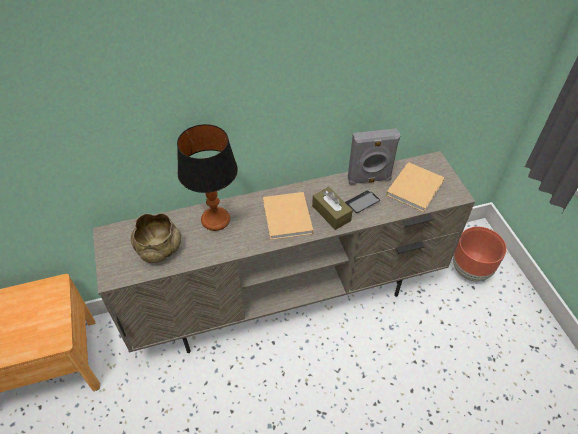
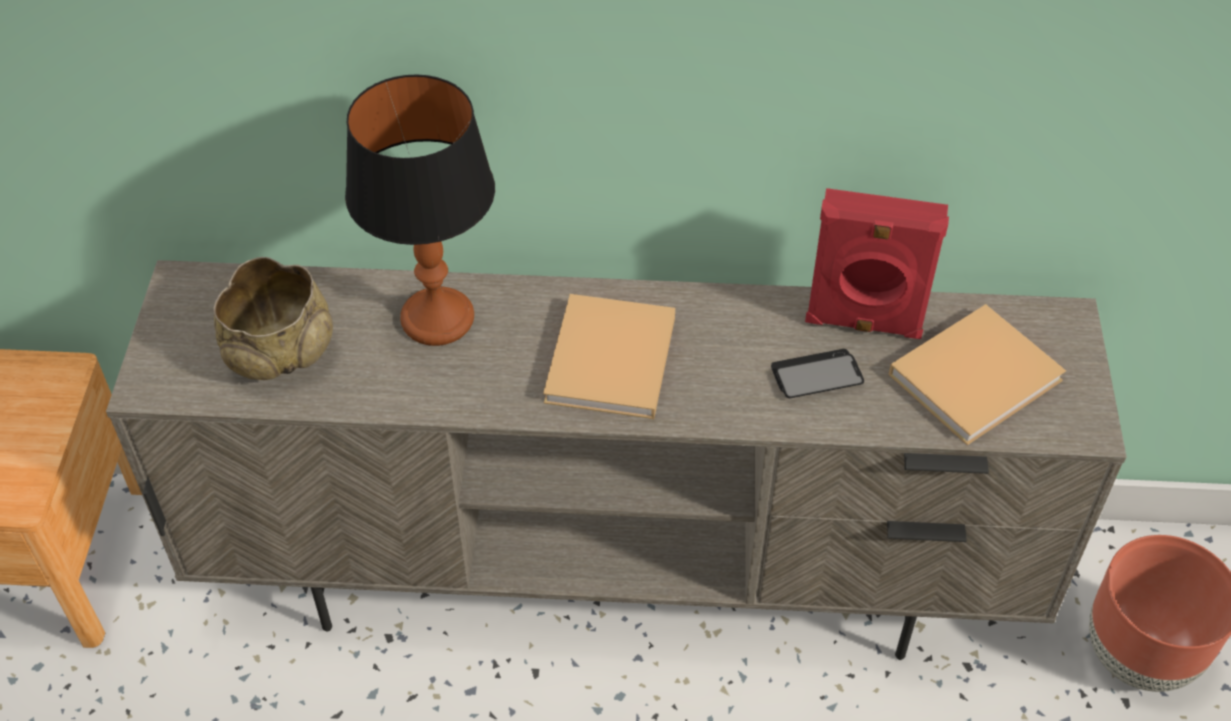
camera: 20 degrees right, 0 degrees up
(331, 213) = (724, 381): brown tissue box -> none
(369, 180) = (863, 324): grey speaker -> red speaker

